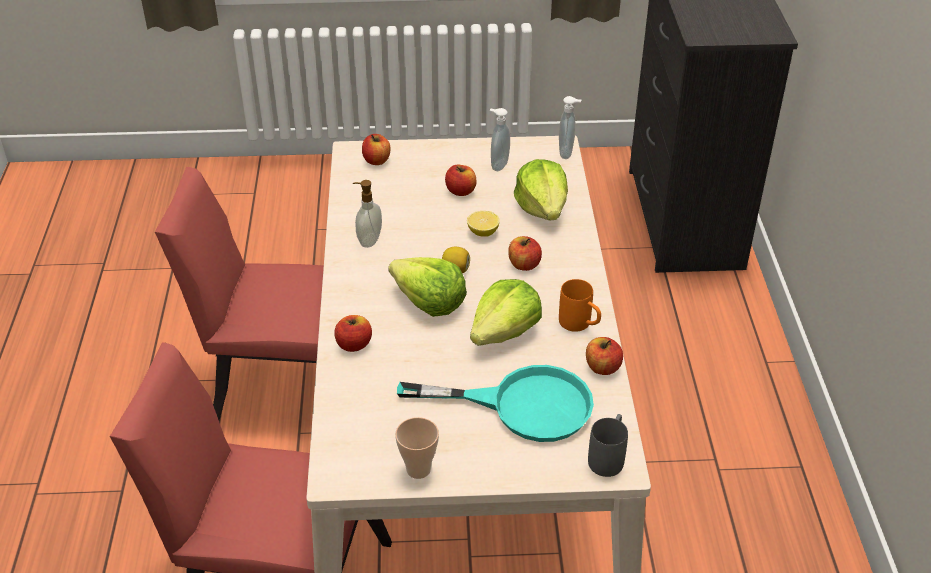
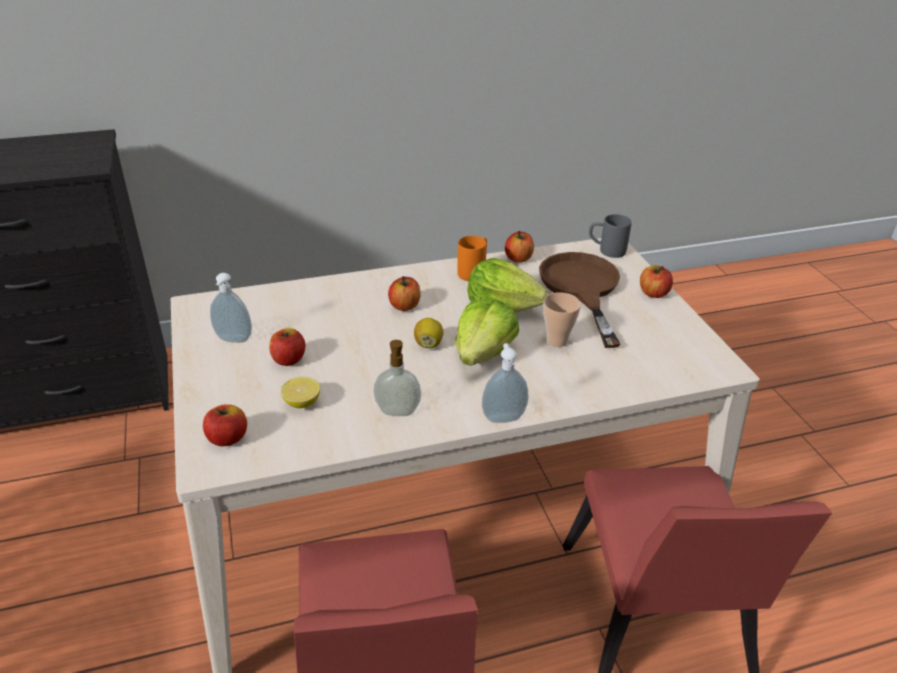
camera: 105 degrees left, 5 degrees down
(354, 344) = (566, 389): apple -> apple (653, 293)
(418, 469) = (682, 327): cup -> cup (557, 341)
(483, 232) = (361, 335): lemon -> lemon (302, 403)
(522, 405) = (582, 289): turquoise frying pan -> brown frying pan
(542, 208) = (311, 304): lettuce -> none
(567, 153) = (208, 299): soap dispenser -> soap dispenser (503, 417)

